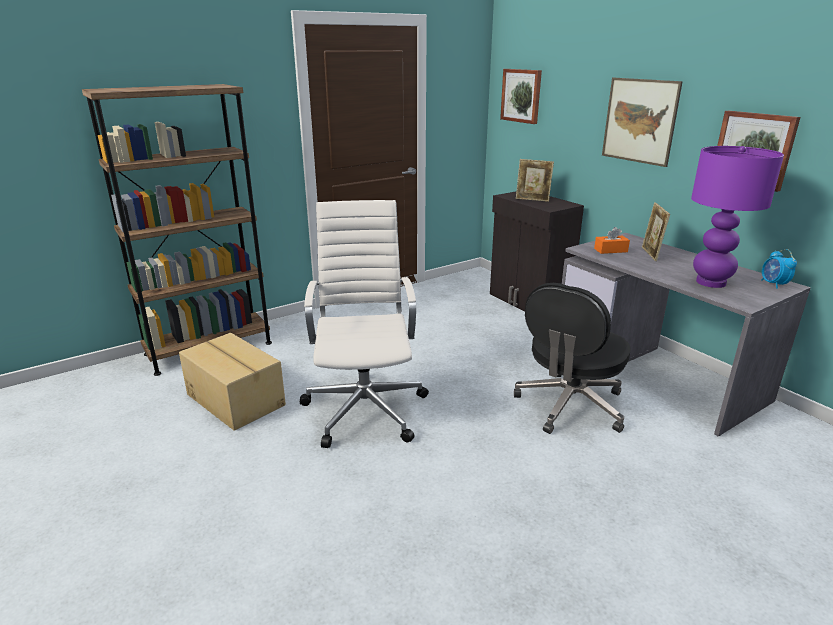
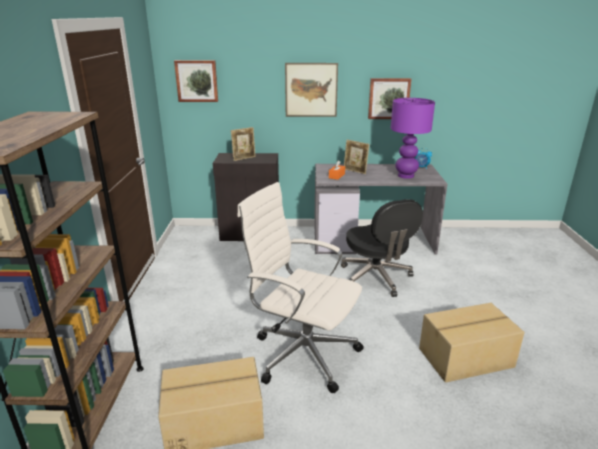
camera: 55 degrees left, 0 degrees up
(487, 534) = (466, 358): none -> cardboard box

